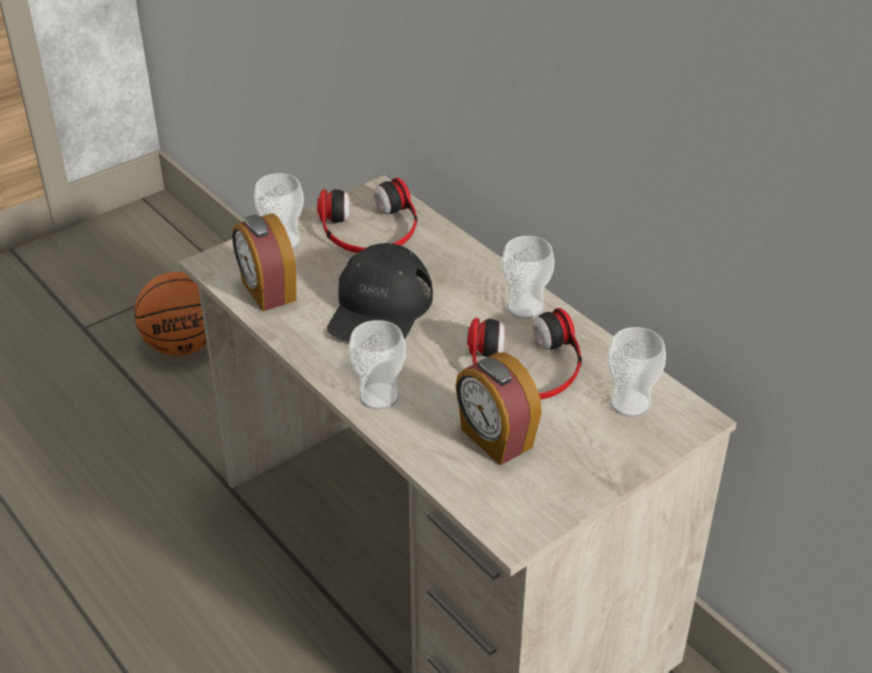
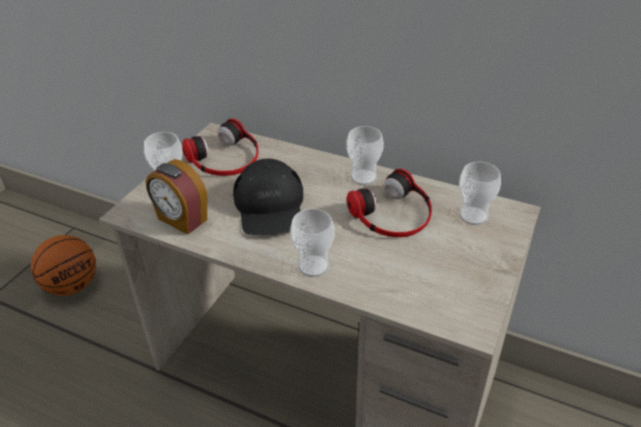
camera: 25 degrees left, 0 degrees up
(495, 439) = (411, 268): alarm clock -> none

